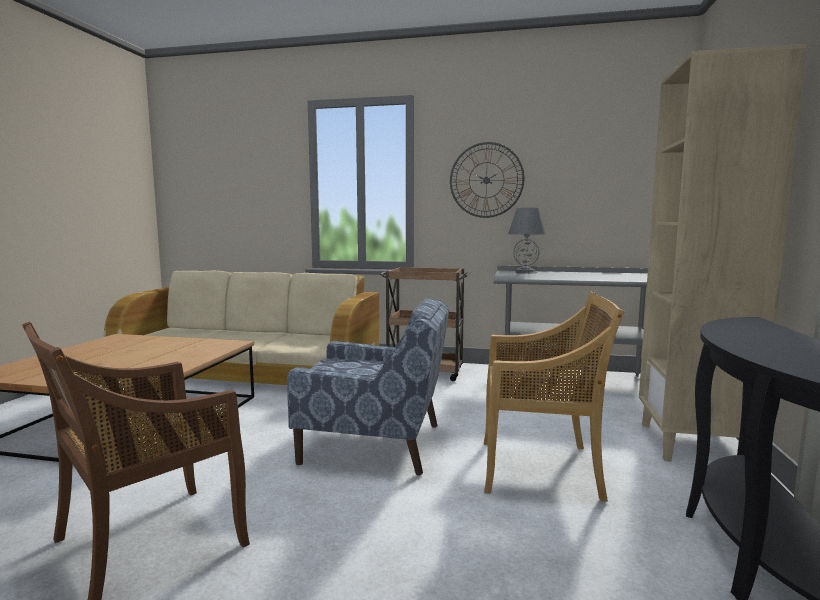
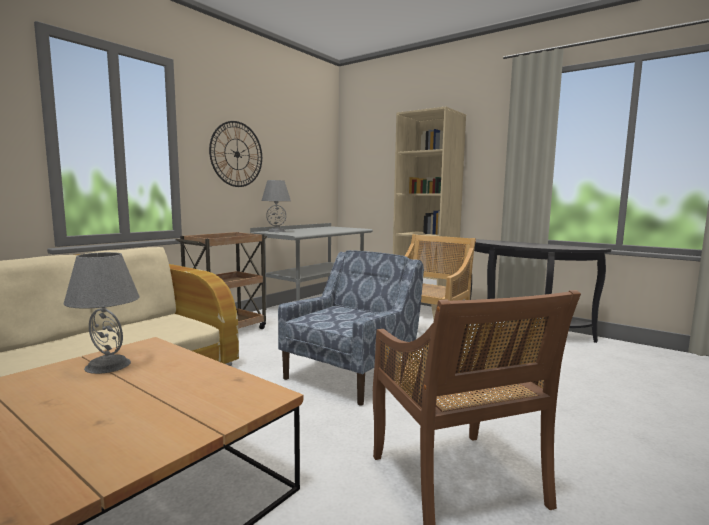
camera: 65 degrees left, 0 degrees up
(189, 345) = (107, 365): none -> grey table lamp

